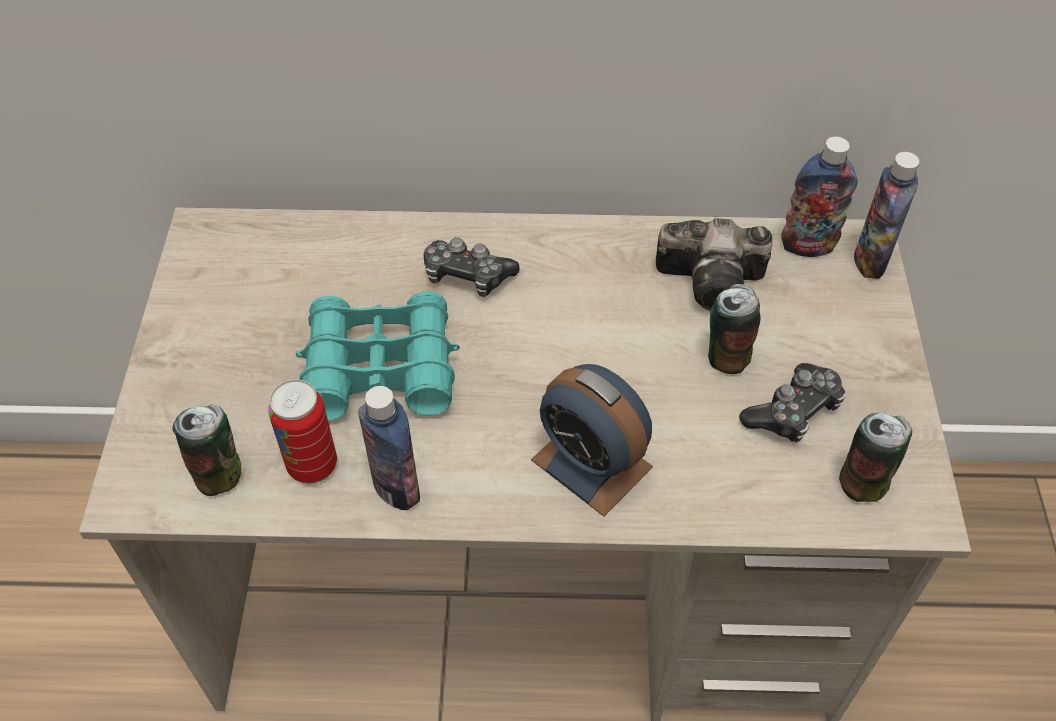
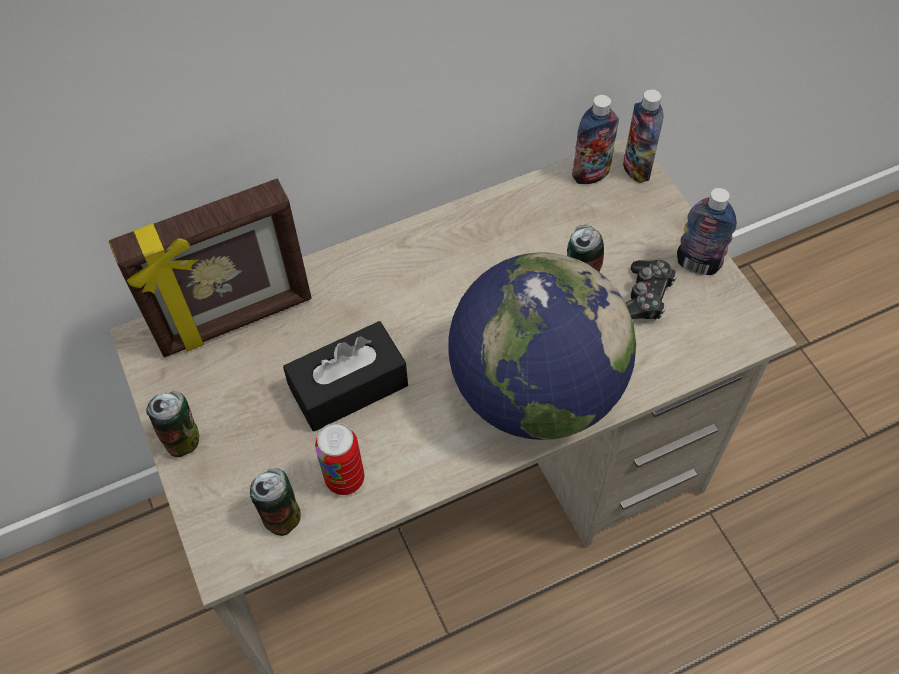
camera: 25 degrees left, 5 degrees up
(305, 249) = (236, 321): none -> picture frame
(380, 368) = (349, 387): turquoise binoculars -> black tissue box
(396, 487) = (414, 468): bottle -> bottle (697, 264)
(467, 276) = (370, 292): game controller -> none
(591, 463) = (535, 391): alarm clock -> globe
(715, 281) = (544, 225): camera -> none
(863, 481) = (711, 327): can -> can (183, 439)

